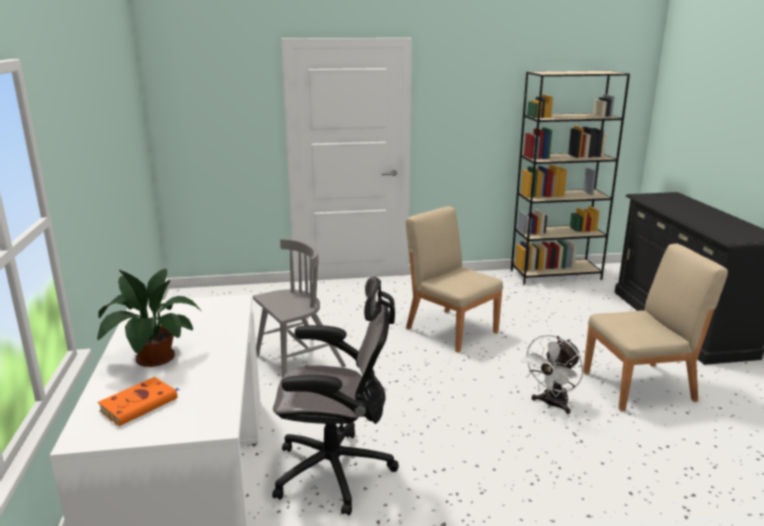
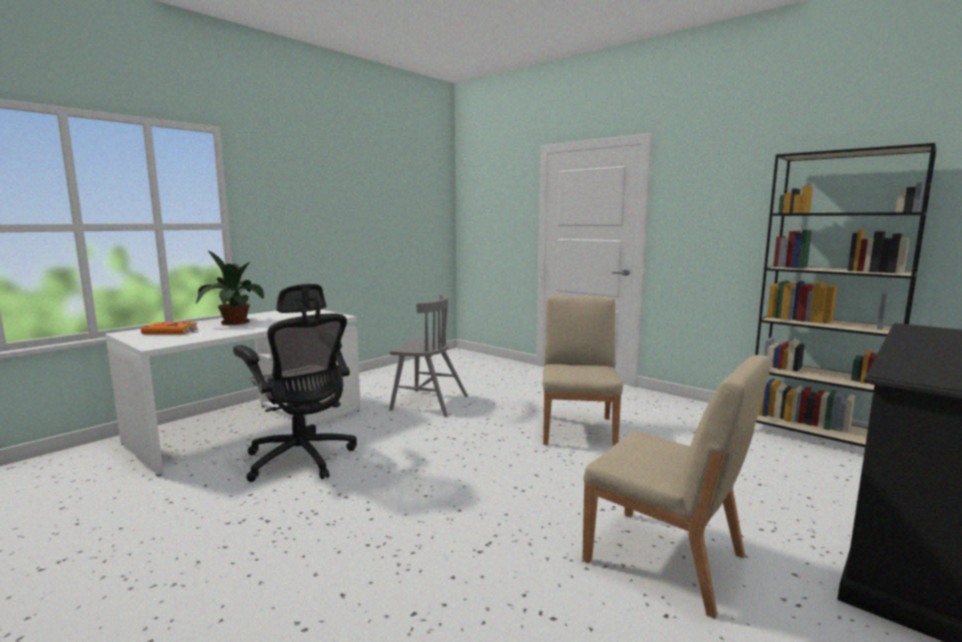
camera: 50 degrees right, 10 degrees down
(551, 404) = (526, 514): white fan -> none

